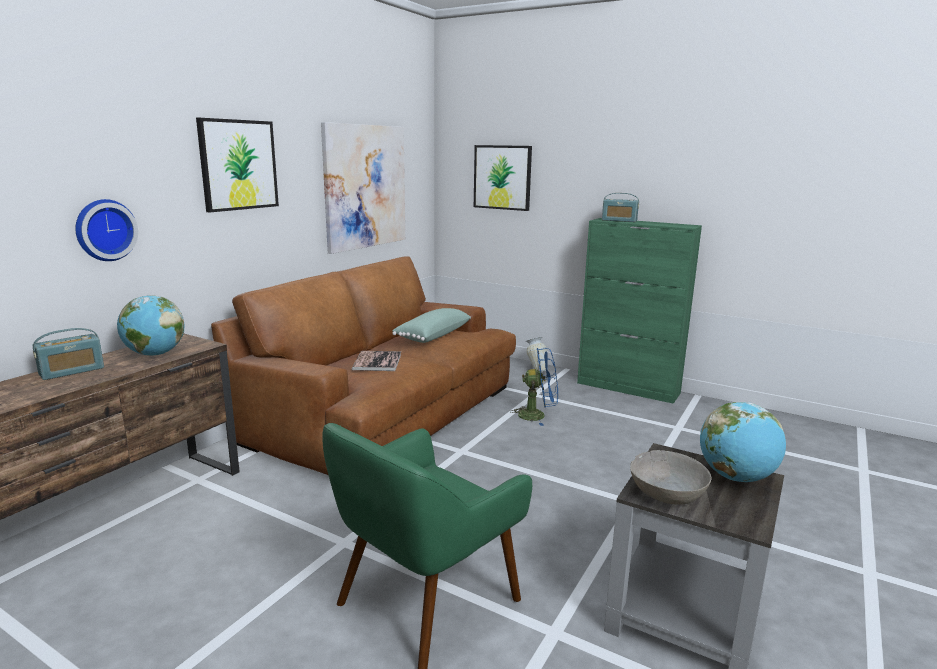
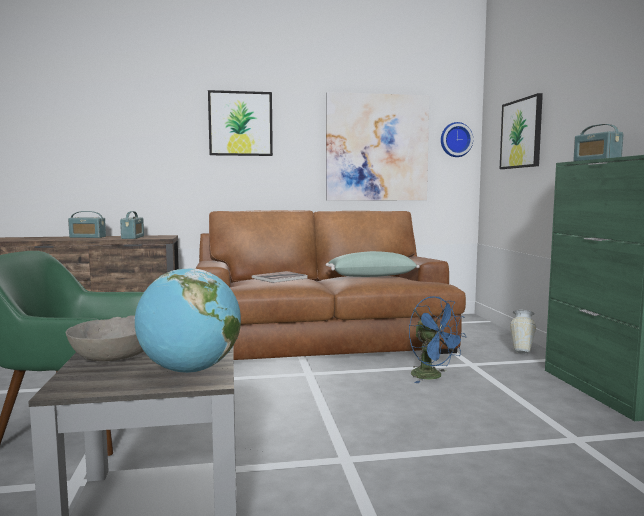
camera: 50 degrees right, 10 degrees down
(104, 230) = (134, 159): wall clock -> wall clock (455, 140)
(155, 354) = (133, 237): globe -> radio

